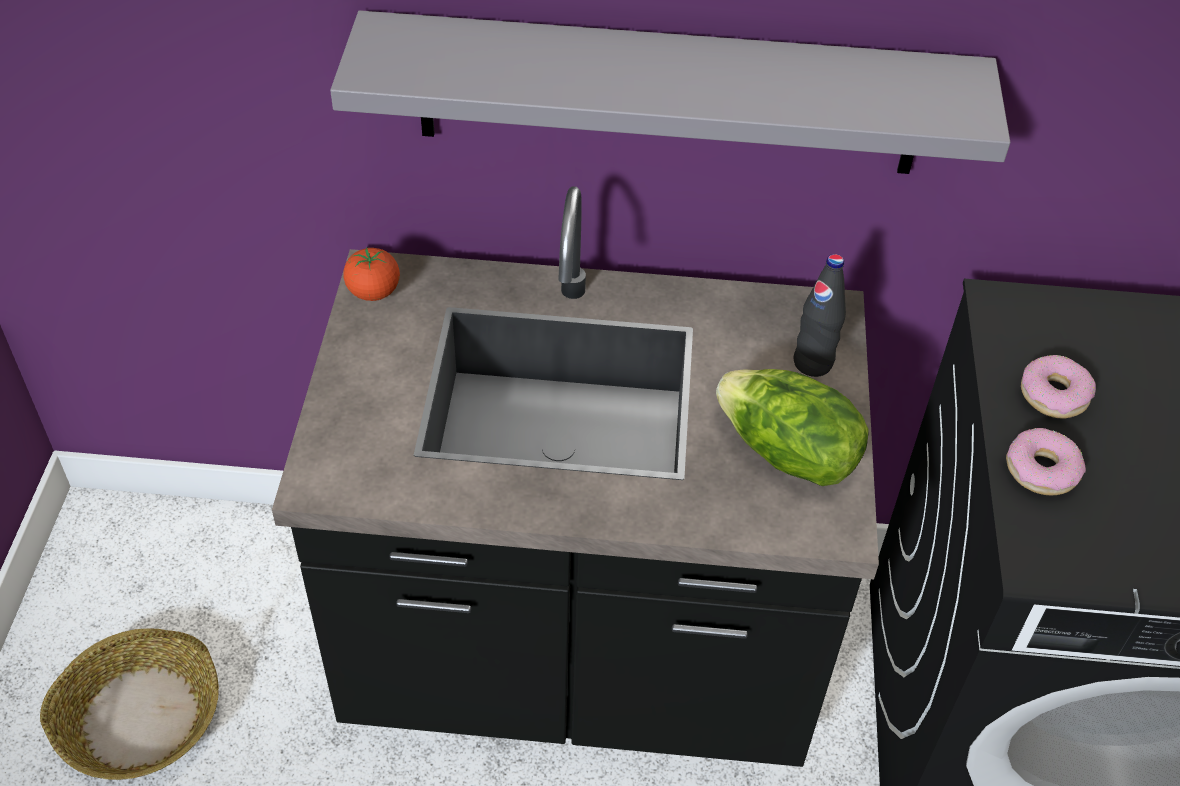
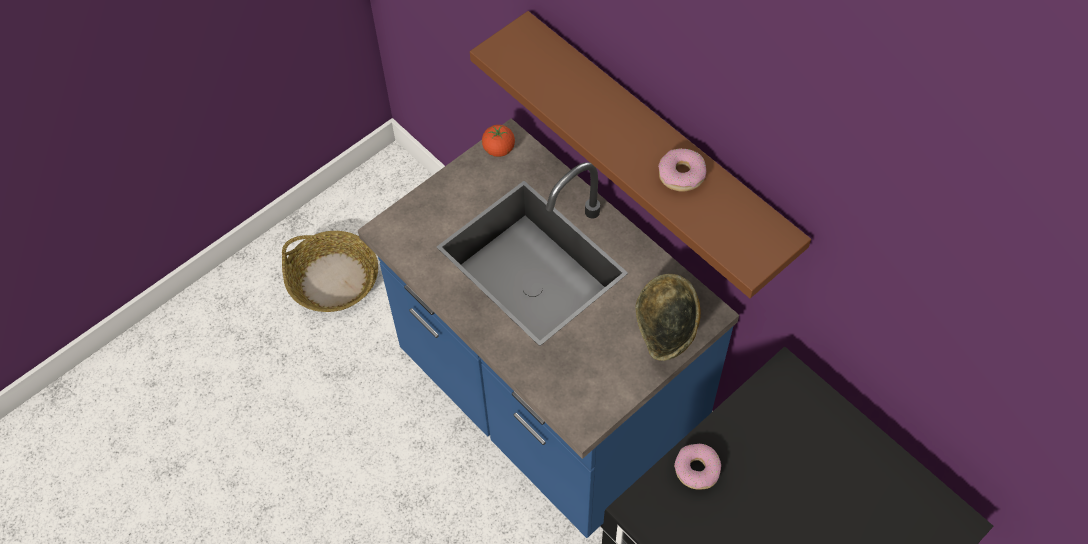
camera: 45 degrees right, 10 degrees up
(579, 658) = (547, 403): black counter -> blue counter
(669, 94) = (658, 145): grey shelf -> brown shelf
(786, 454) = (600, 369): lettuce -> none
(812, 363) = (666, 334): black bottle -> bowl
(1054, 394) = (752, 439): donut -> donut (681, 174)

